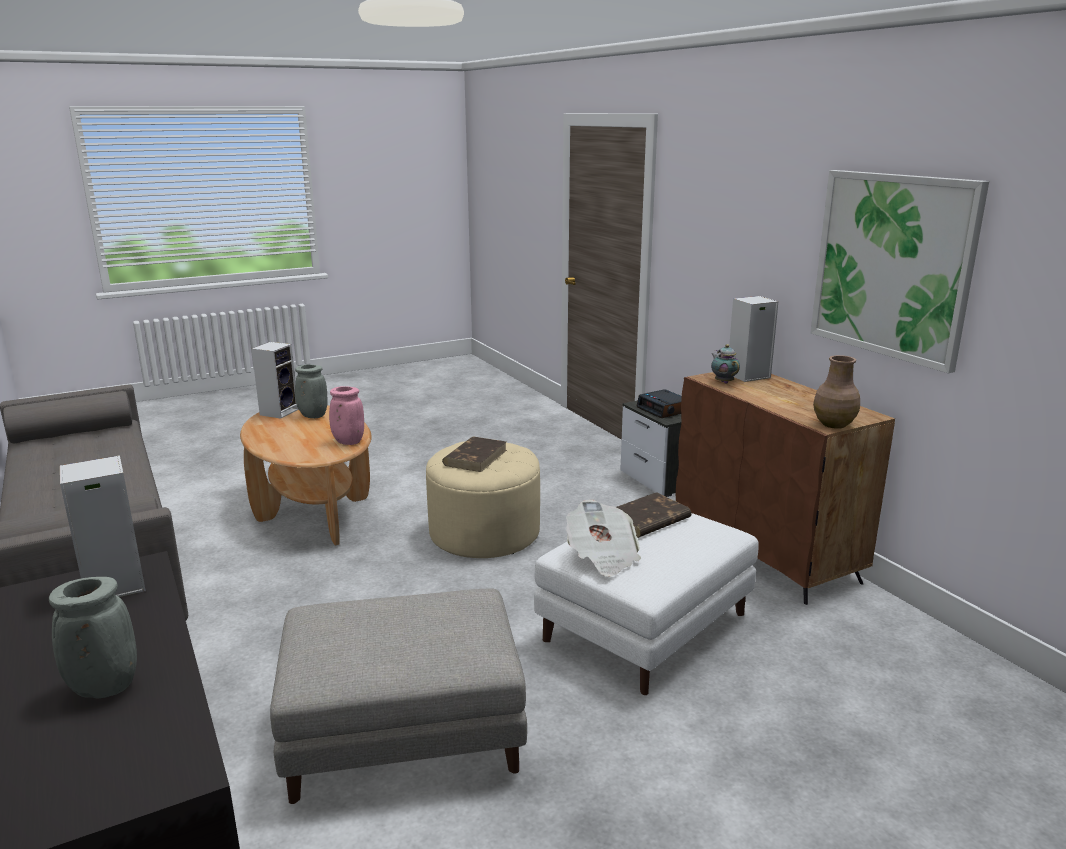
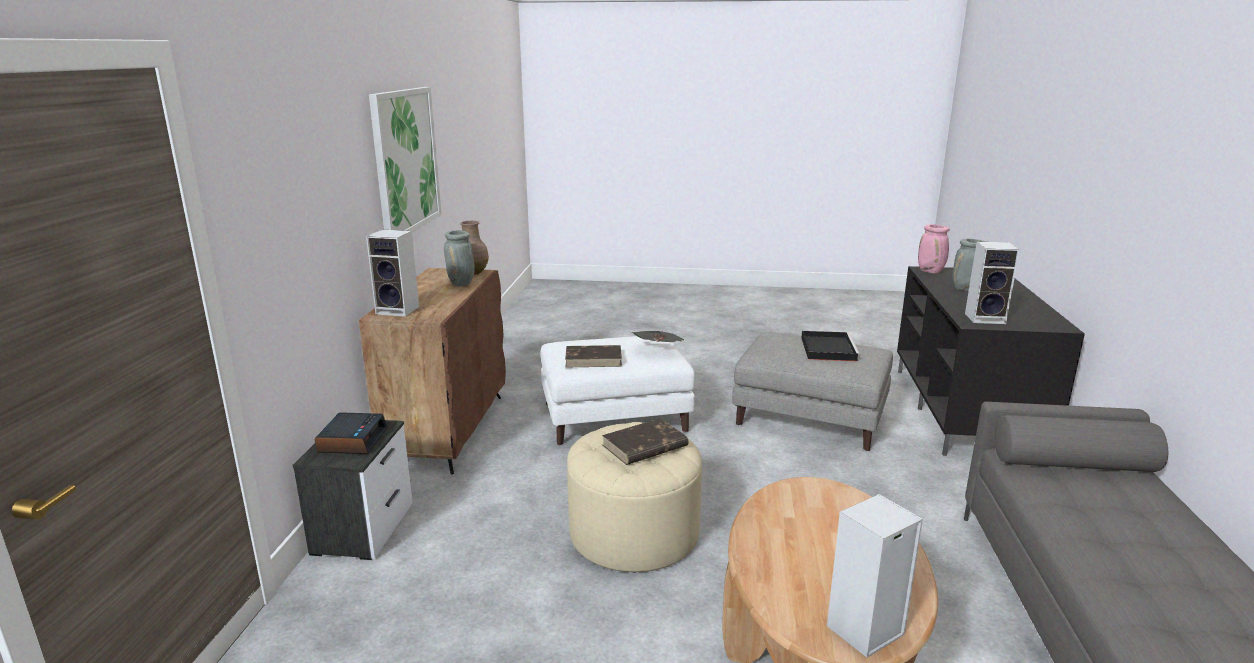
camera: 145 degrees left, 0 degrees up
(312, 416) = (806, 590): grey vase -> grey vase (462, 284)
(347, 442) = (777, 502): pink vase -> pink vase (931, 271)
(381, 644) = (827, 348): none -> black tray
(723, 382) = (433, 310): teapot -> none

